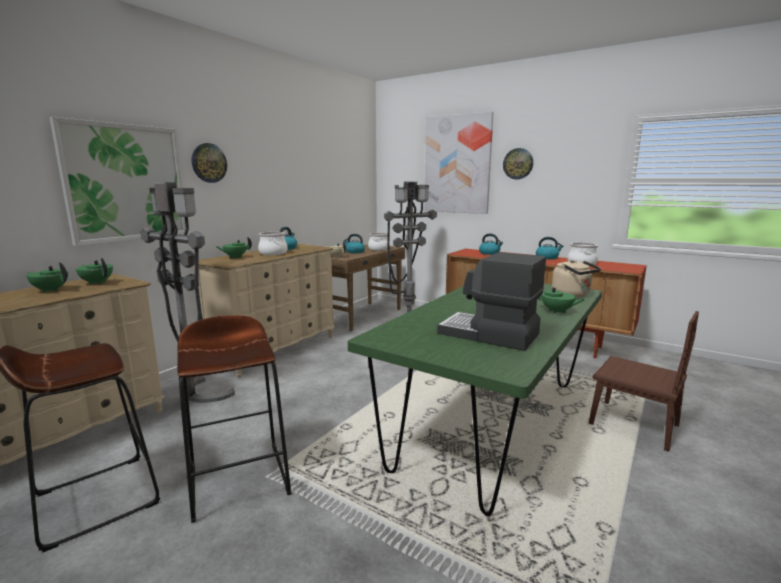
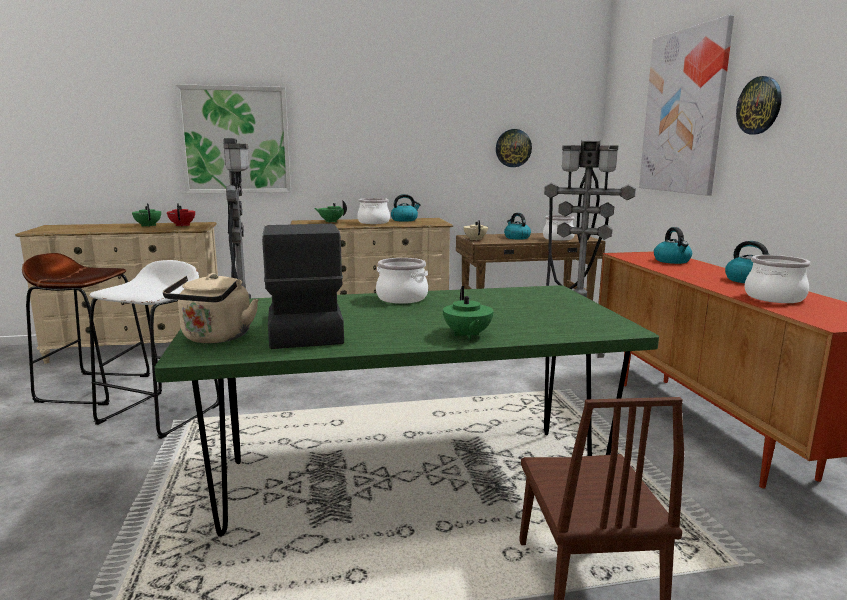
camera: 45 degrees right, 0 degrees up
(97, 282) = (182, 225): green teapot -> red teapot
(209, 163) = (323, 120): wall clock -> wall clock (513, 148)
(239, 479) = (161, 414): brown stool -> white stool
(453, 302) = (402, 298): none -> cooking pot
(572, 295) = (581, 328): beige kettle -> beige kettle (215, 338)

